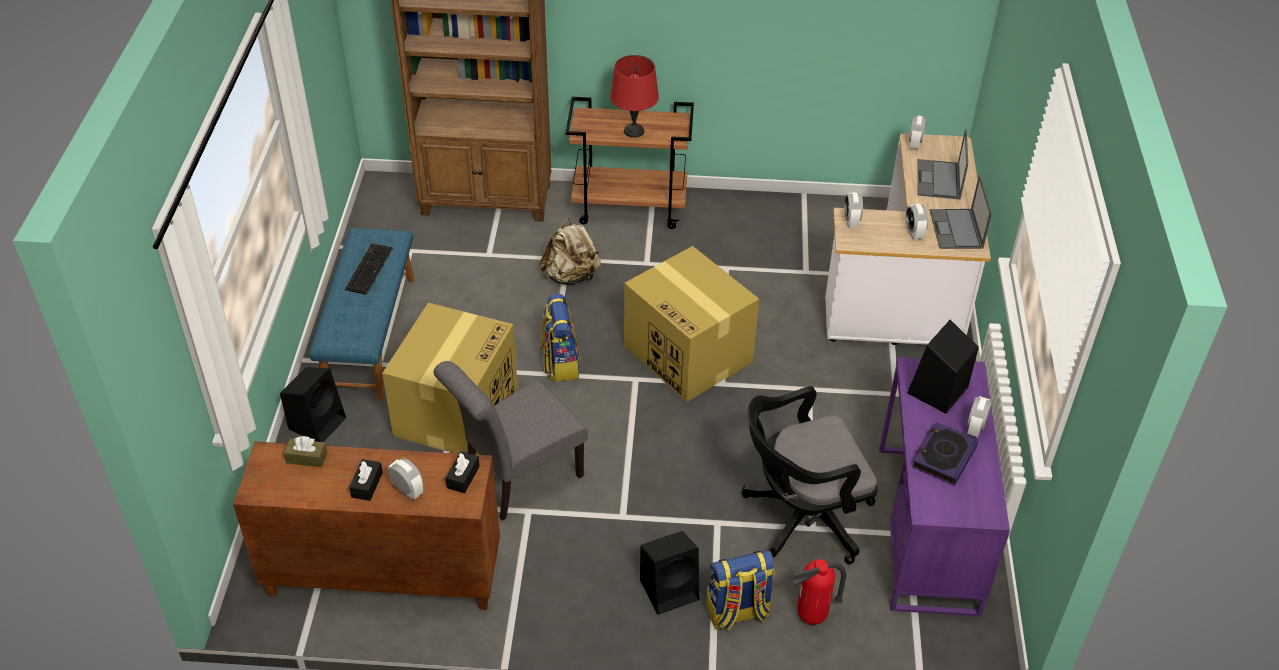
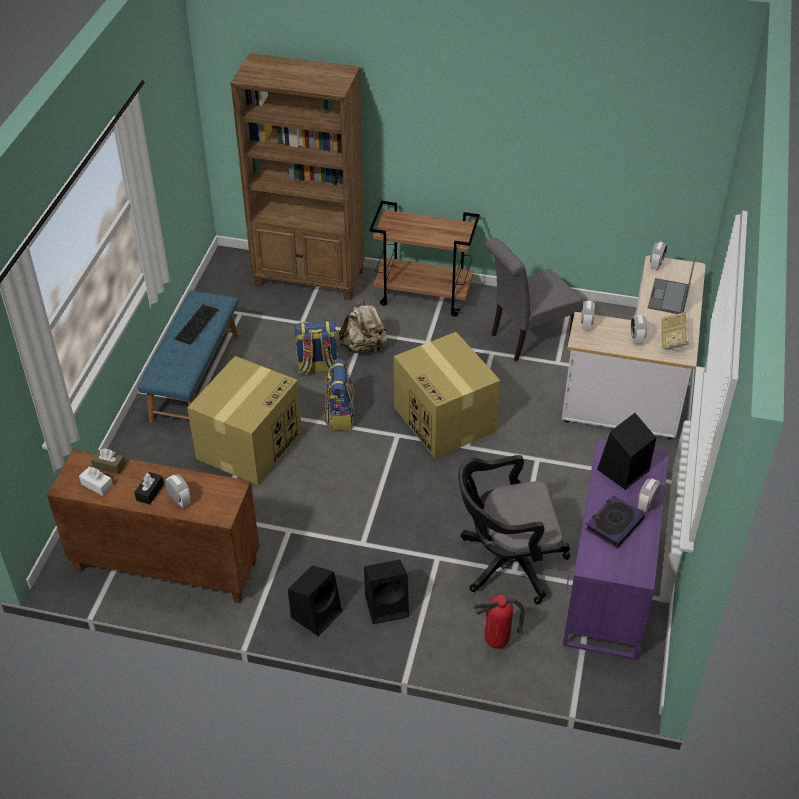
camera: 10 degrees right, 0 degrees up
(296, 484) = (97, 485): none -> white tissue box
(318, 422) = (140, 441): black speaker -> black speaker (317, 613)
(463, 477) = (224, 495): black tissue box -> none
(517, 480) = (285, 505): grey chair -> grey chair (527, 338)
(633, 130) = (426, 233): red table lamp -> none
(737, 612) = (437, 630): backpack -> backpack (317, 367)
(956, 230) = (673, 340): laptop -> book

